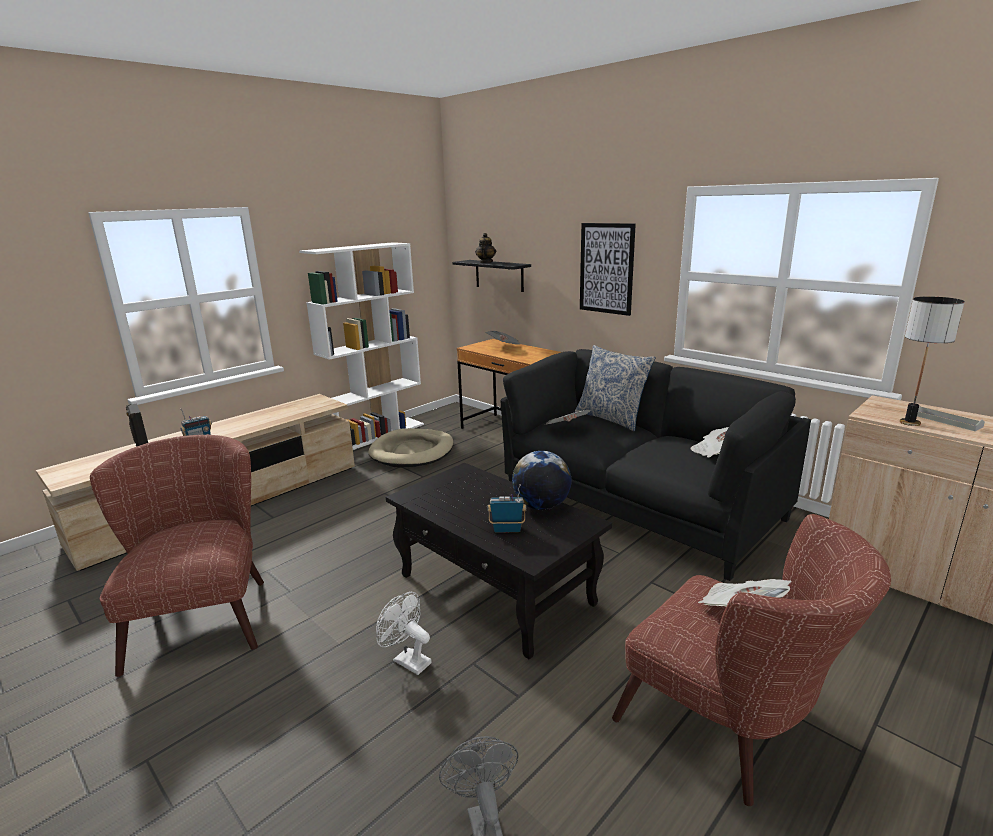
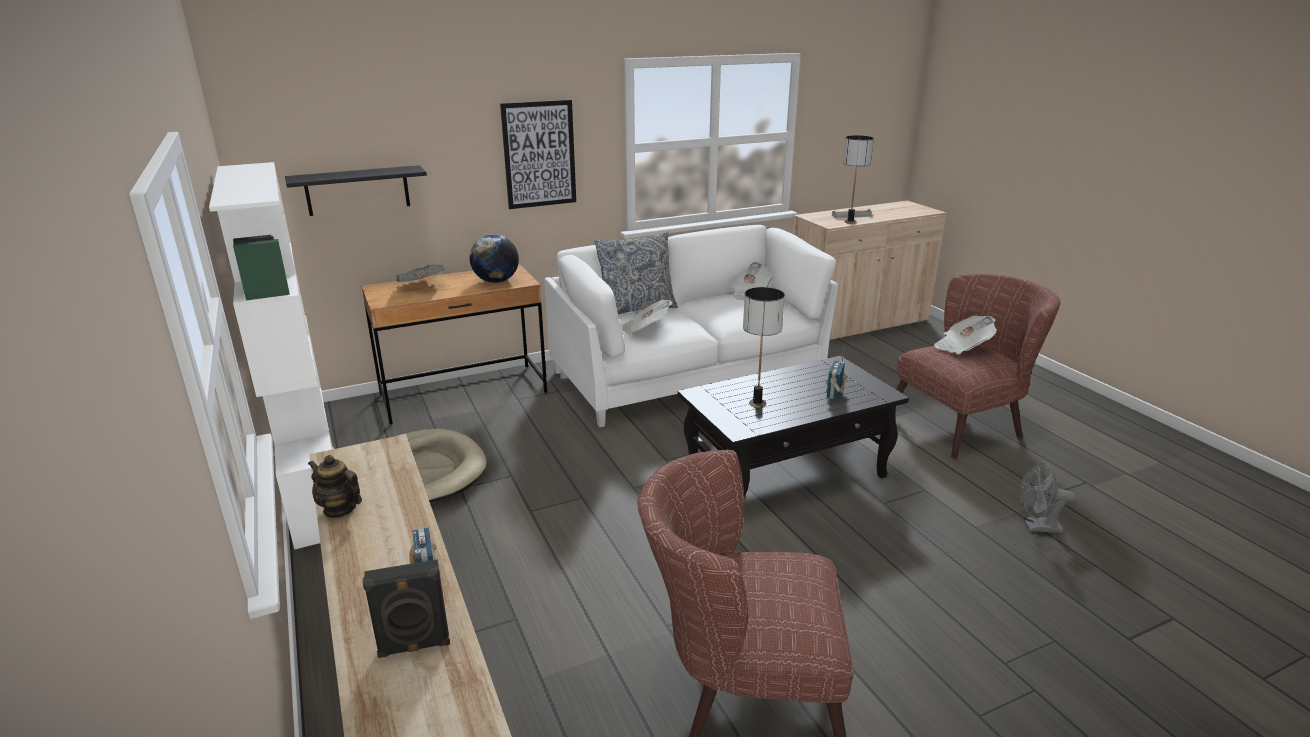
camera: 70 degrees left, 5 degrees up
(407, 660) = (871, 536): white fan -> none
(460, 496) = (757, 403): none -> table lamp
(485, 262) = (349, 174): teapot -> teapot (339, 509)
(541, 506) = (799, 374): globe -> globe (496, 281)
(639, 503) = (687, 375): black sofa -> white sofa

